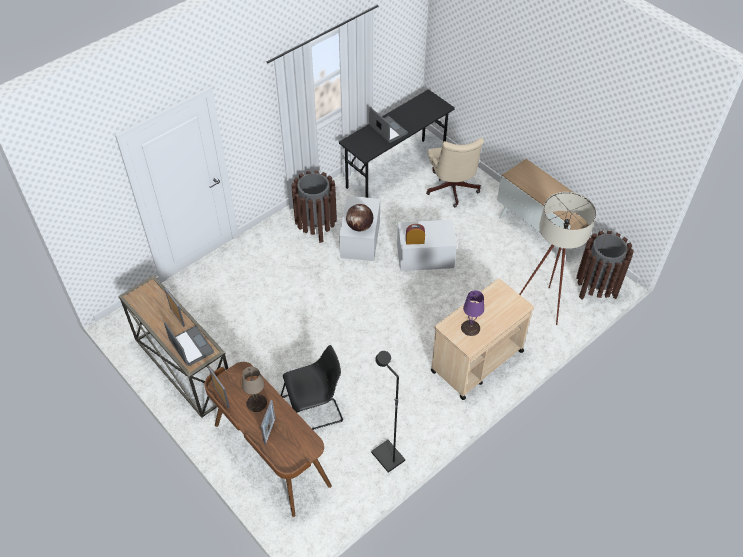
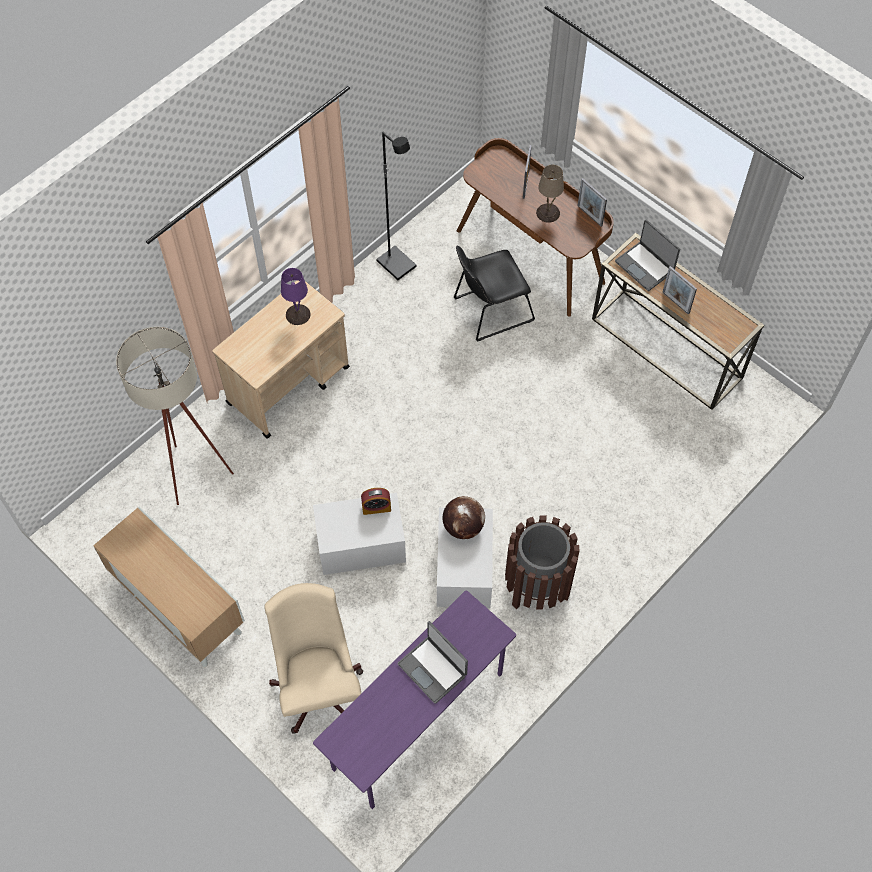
camera: 175 degrees right, 10 degrees up
(396, 171) = (418, 722): black desk -> purple desk
(596, 288) = (108, 509): brown trash can -> none

